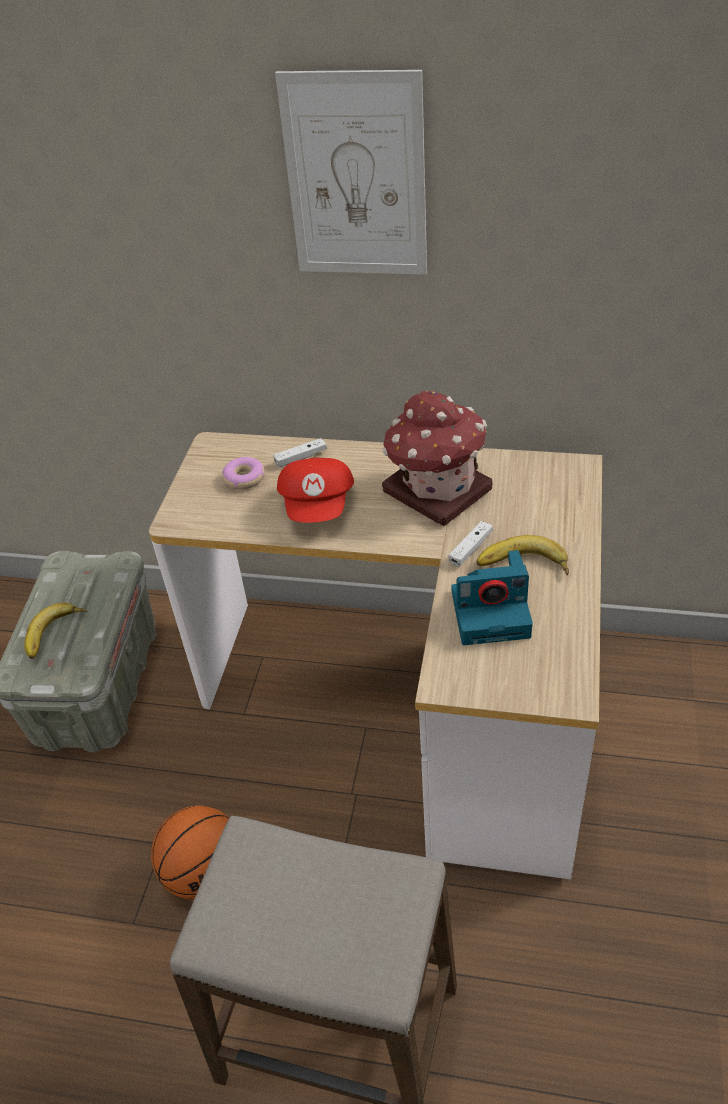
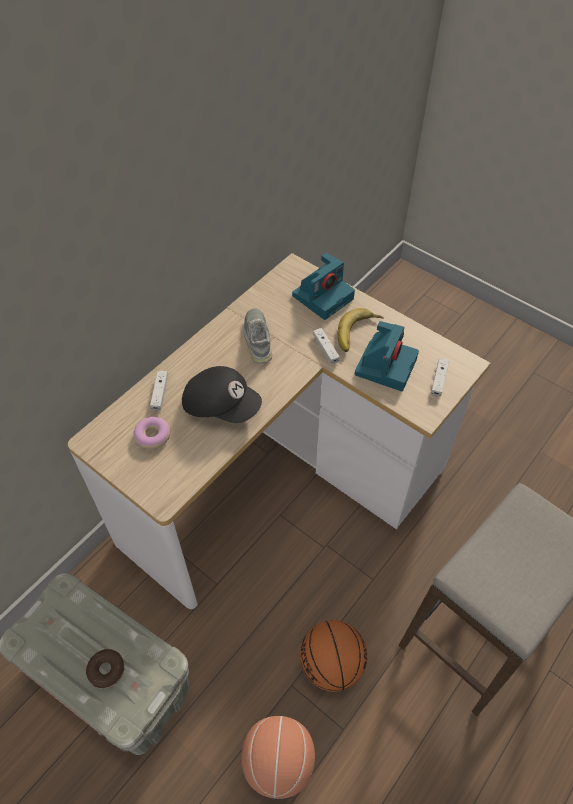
camera: 65 degrees left, 10 degrees up
(55, 634) = (106, 670): banana -> donut
(72, 873) = (278, 761): none -> basketball
(319, 505) = (221, 405): red cap -> black cap
(356, 178) = (135, 160): picture -> none
(436, 490) = (258, 339): toy house -> grey shoe
(514, 675) = (439, 380): none -> white game controller
(555, 510) = (323, 296): none -> camera

